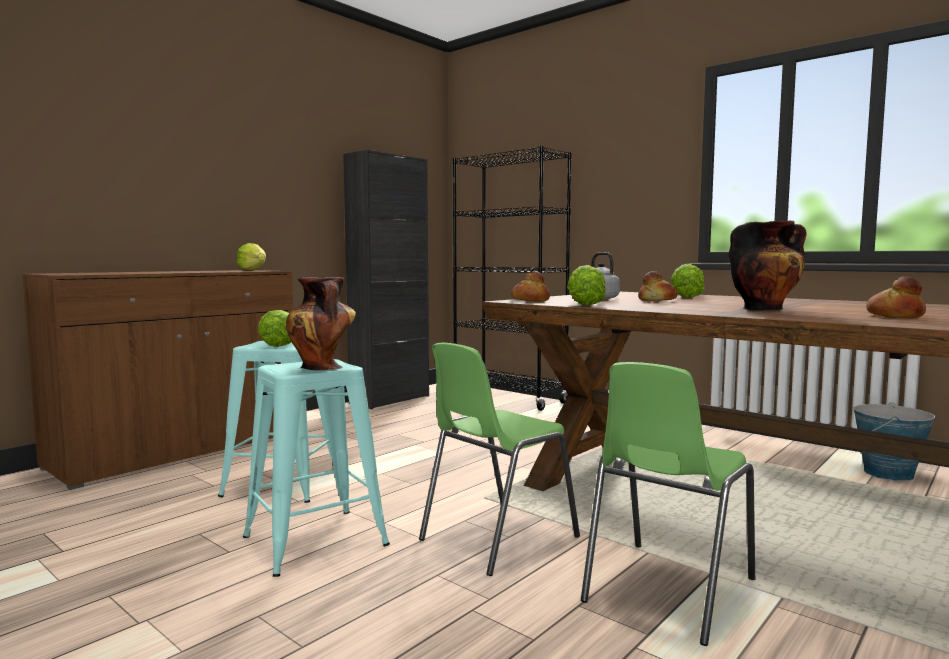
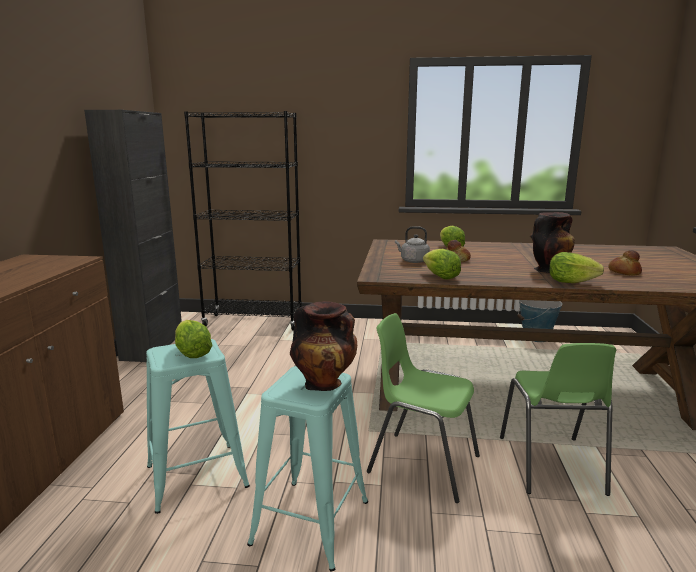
camera: 35 degrees left, 10 degrees up
(253, 270) = (45, 258): lettuce -> lettuce (570, 282)
(496, 538) = (422, 464): green chair -> green chair turned 105 degrees clockwise
(530, 300) = (384, 274): bread -> none

